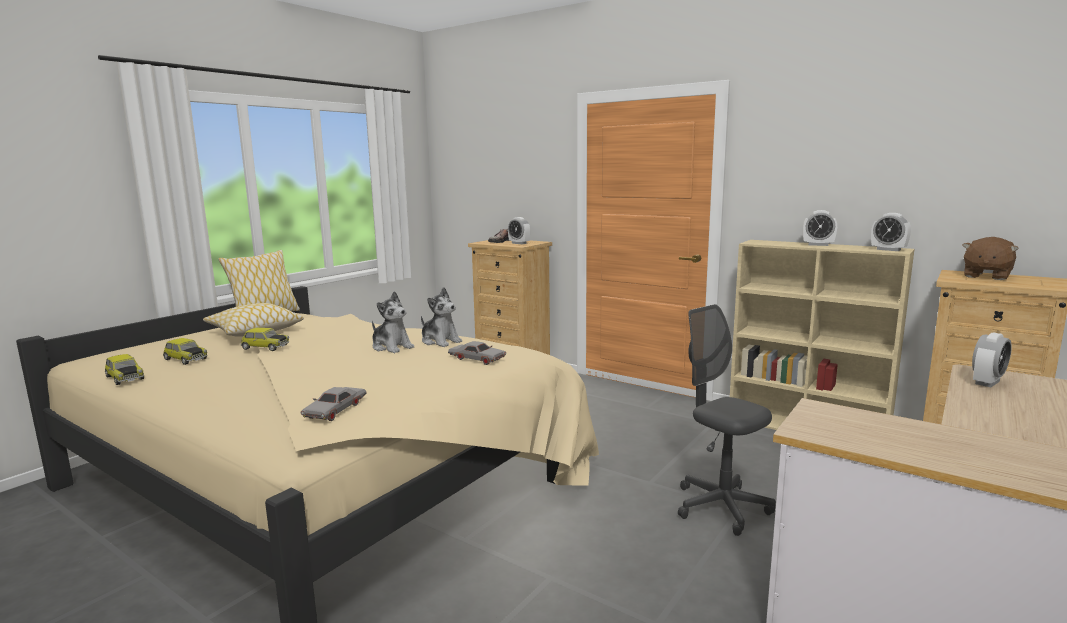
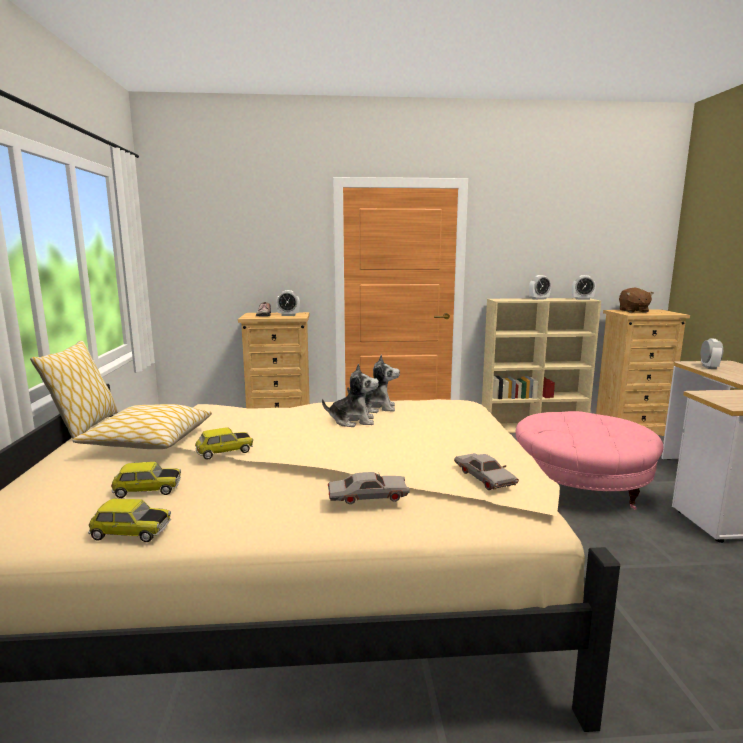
camera: 40 degrees left, 0 degrees up
(476, 359) = (448, 414): grey toy car -> grey toy car (368, 497)
(721, 507) = (581, 486): grey office chair -> pink ottoman

